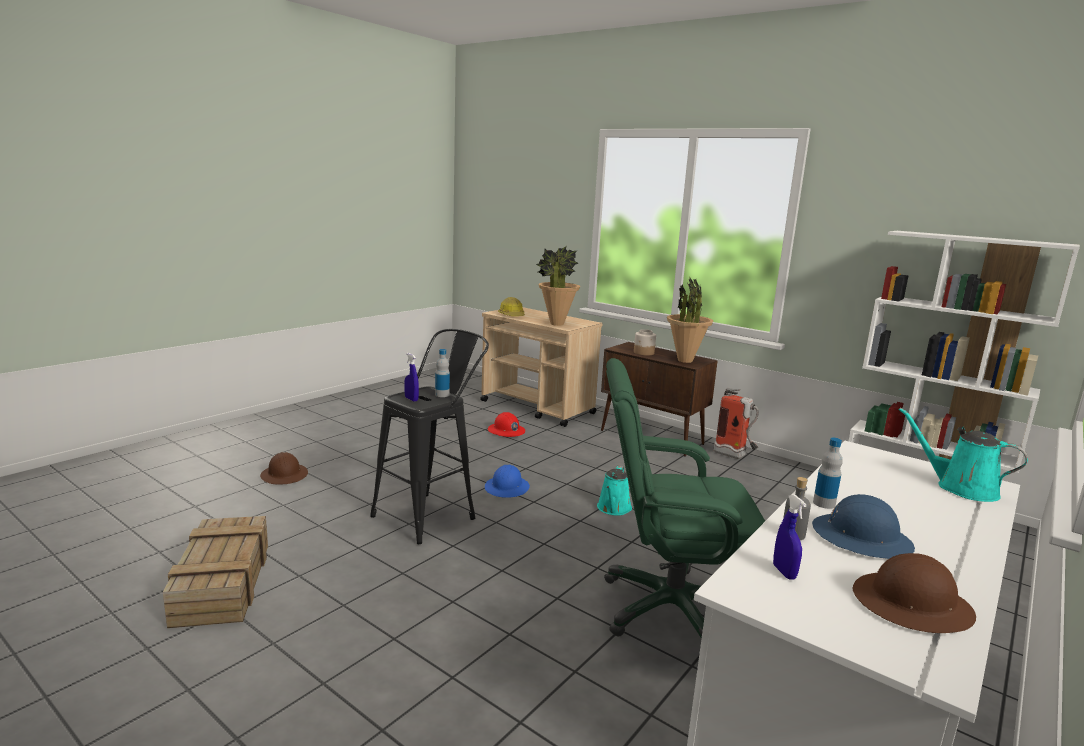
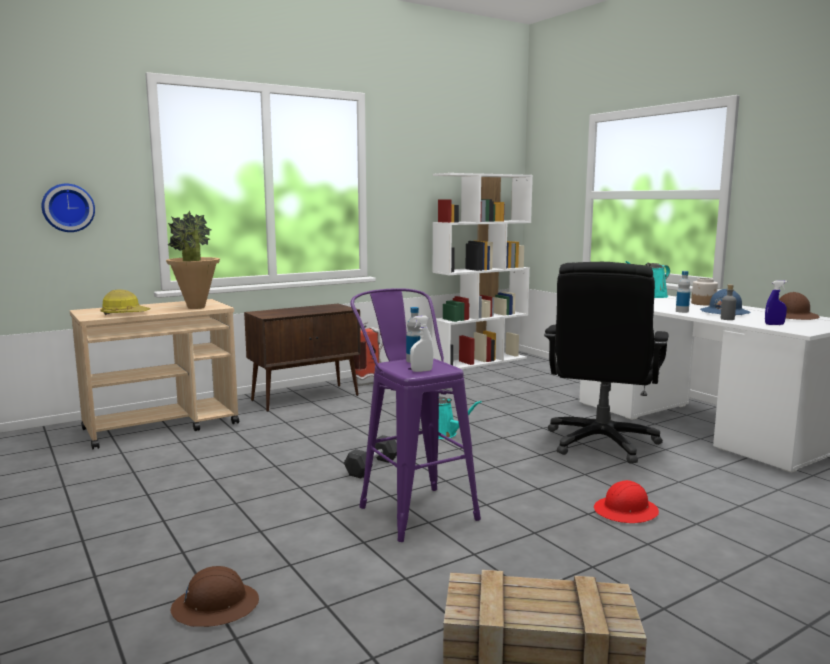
camera: 70 degrees left, 5 degrees down
(411, 399) = (421, 371): blue spray bottle -> white spray bottle
(432, 514) = (412, 508): black stool -> purple stool
(506, 431) = (217, 449): red hard hat -> red hard hat (626, 511)
(507, 488) = (372, 467): blue hard hat -> grey dumbbell
(541, 234) = (68, 208): none -> wall clock
(644, 353) = (292, 312): jar -> jar (703, 303)
(670, 609) = (601, 443): green office chair -> black office chair
(685, 360) = (332, 308): potted plant -> none

